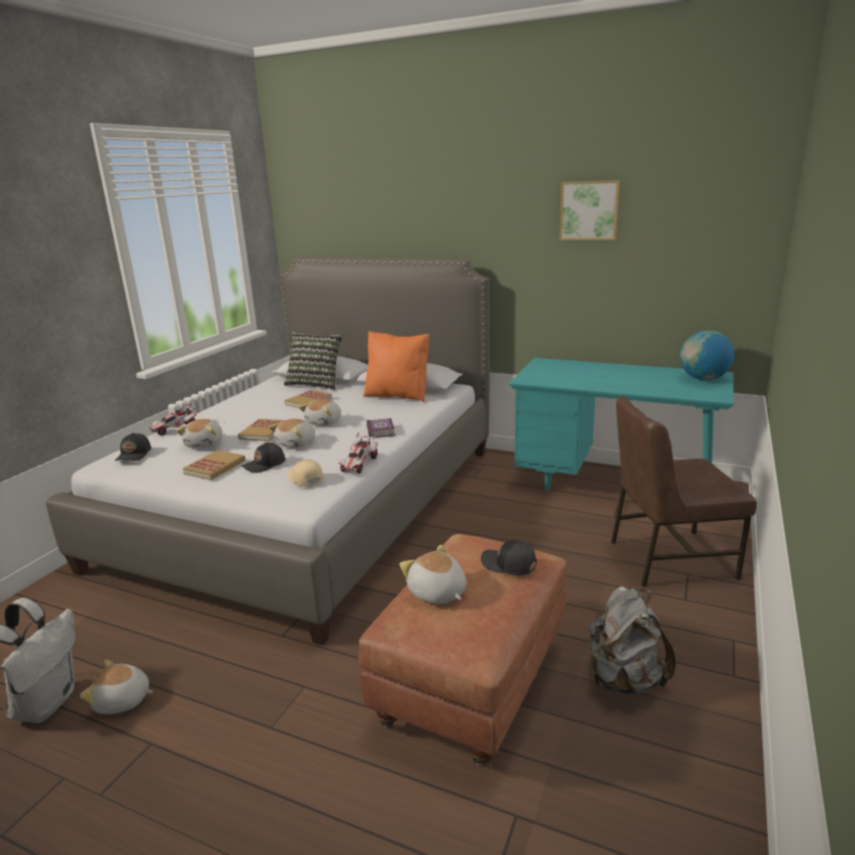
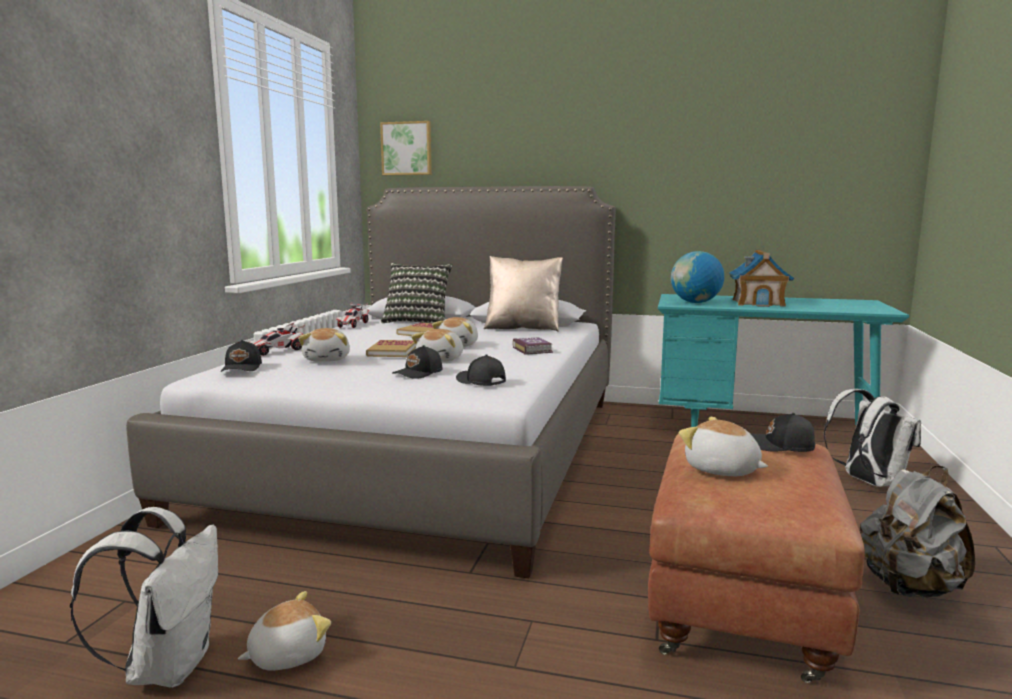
camera: 10 degrees left, 10 degrees down
(122, 701) = (287, 655): plush toy -> plush toy turned 150 degrees clockwise
(215, 467) = (357, 376): book -> none
(305, 479) = (480, 382): beige cap -> black cap
(359, 464) = (534, 371): toy car -> toy car (353, 325)
(398, 395) = (523, 328): orange pillow -> beige pillow
(589, 210) = (723, 136): picture -> picture (407, 148)
(608, 377) = (758, 303): none -> toy house
(668, 558) = (868, 482): brown chair -> white backpack
(703, 379) = (856, 303): globe -> globe (695, 302)

